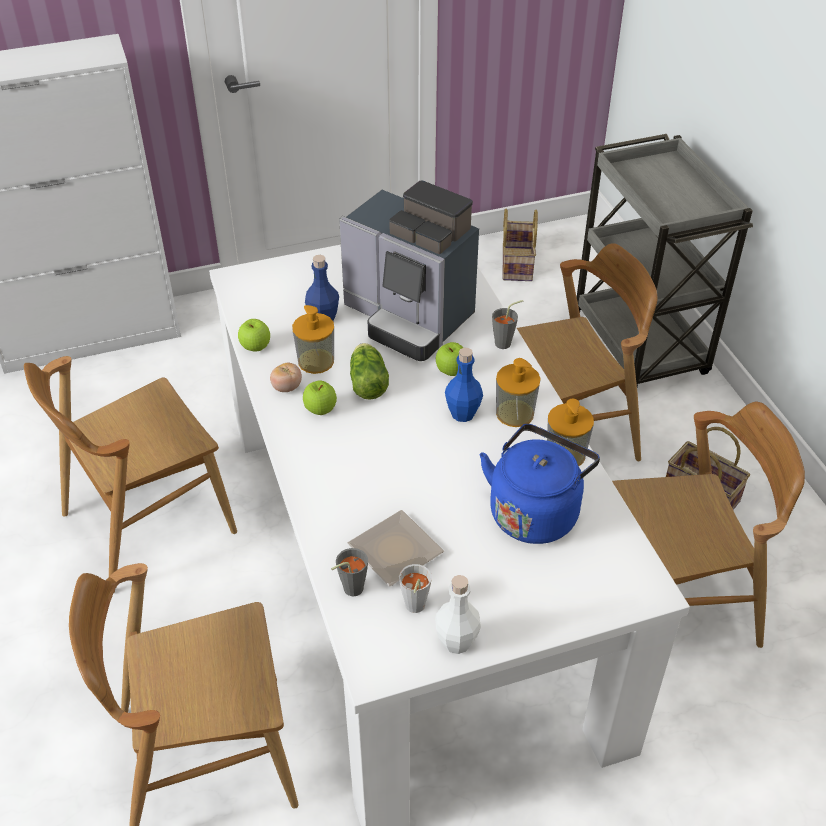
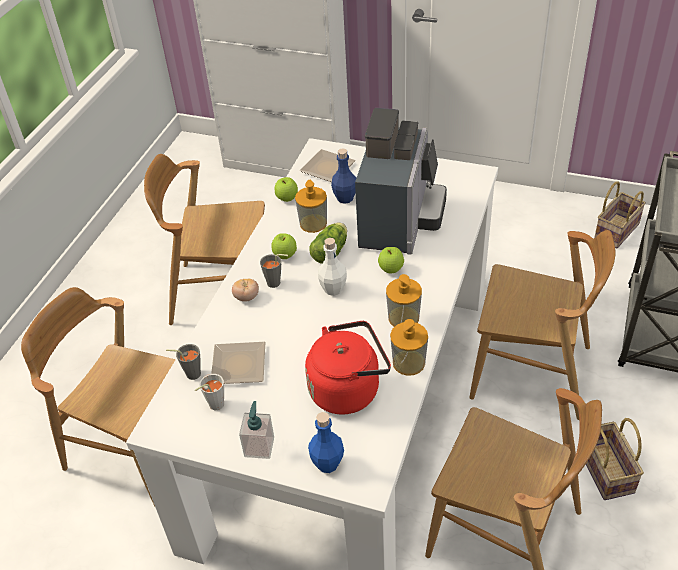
camera: 40 degrees right, 0 degrees up
(266, 294) = (327, 167): none -> plate
(287, 387) = (279, 232): tomato -> tomato (246, 297)
(409, 318) = (400, 221): coffee machine -> coffee machine turned 150 degrees counterclockwise
(456, 642) = (216, 441): white bottle -> white bottle (333, 289)
(463, 414) = (369, 301): blue bottle -> blue bottle (327, 464)
(506, 342) = (449, 267): grey cup -> grey cup (276, 283)
(508, 620) = (259, 447): none -> soap dispenser
(535, 511) = (348, 389): blue kettle -> red kettle

